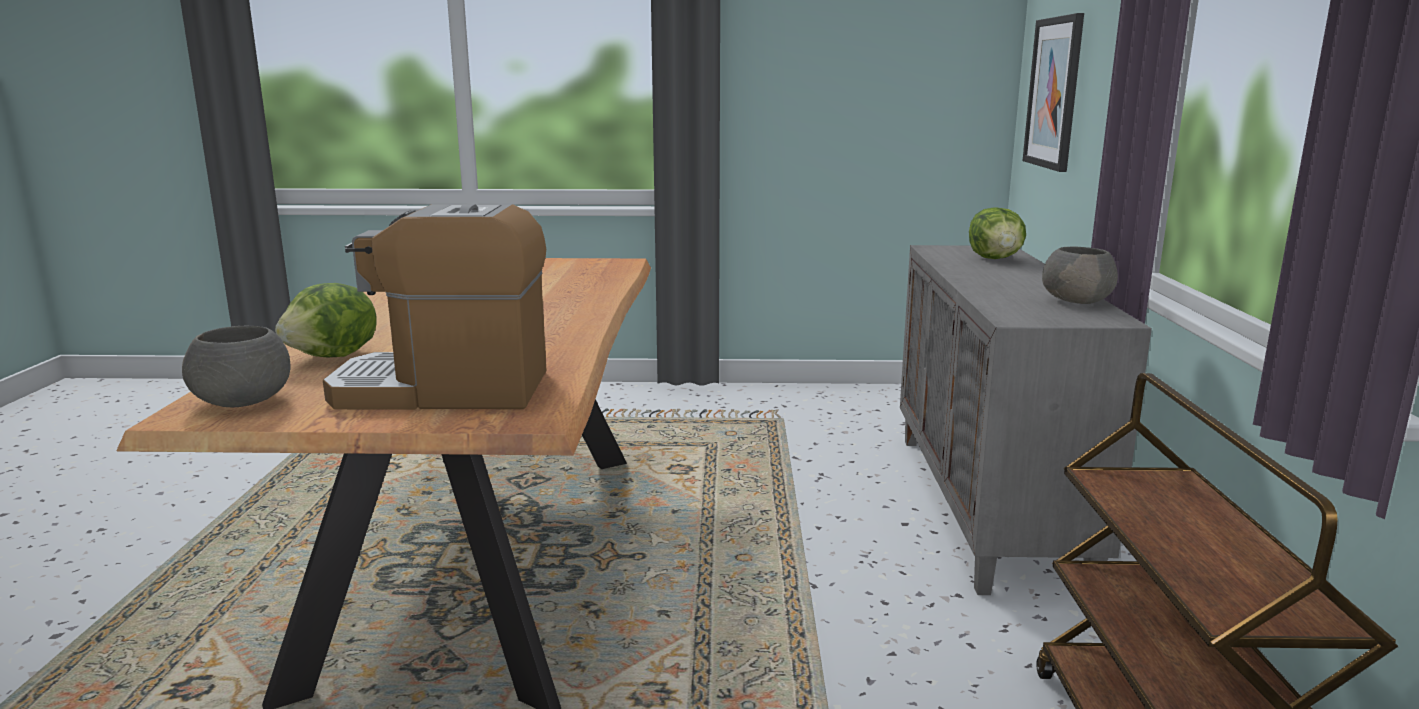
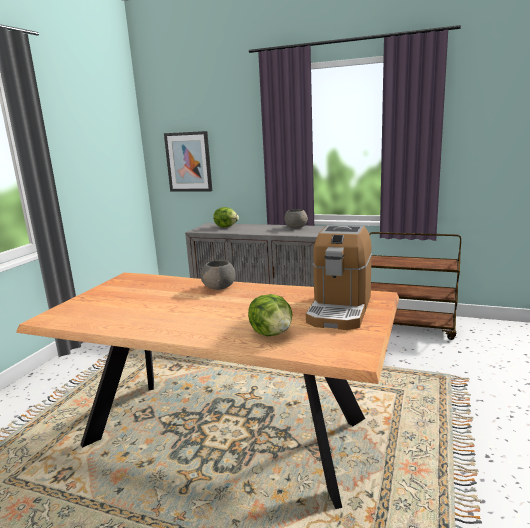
camera: 70 degrees left, 0 degrees up
(244, 401) = (341, 347): grey bowl -> grey bowl (219, 287)

